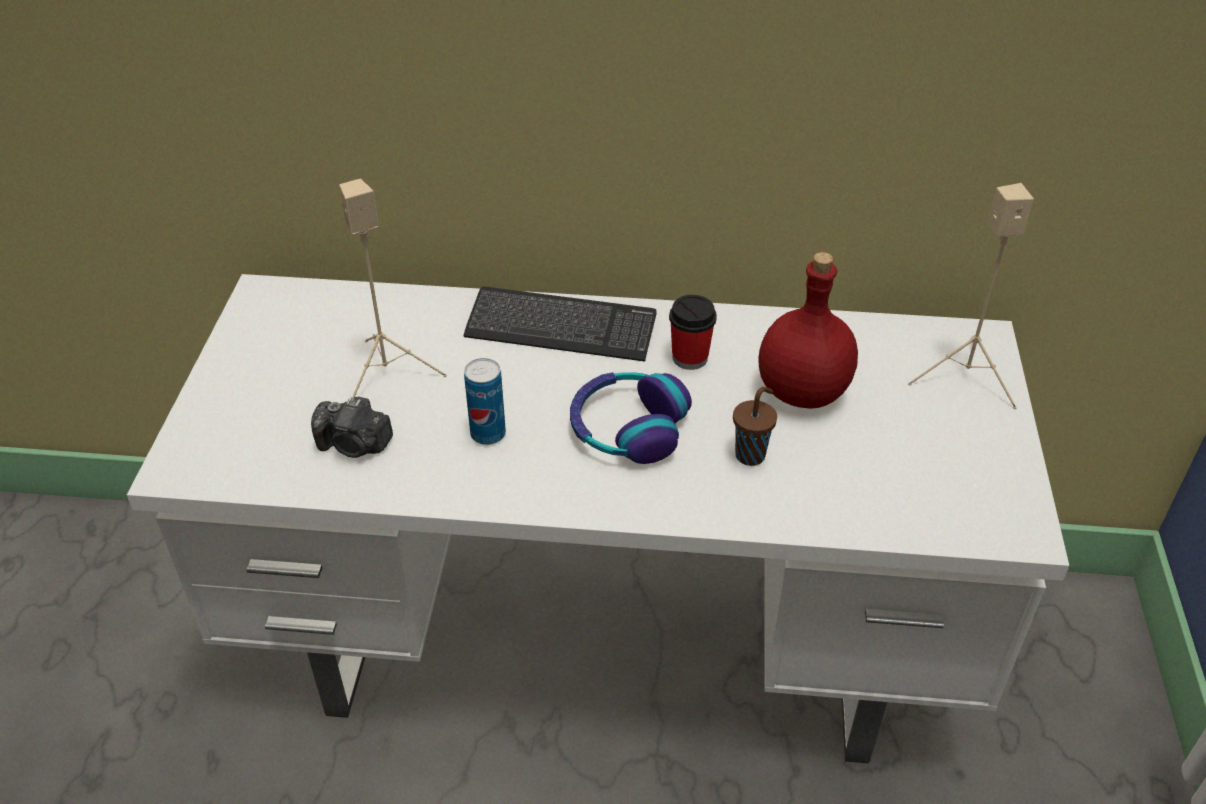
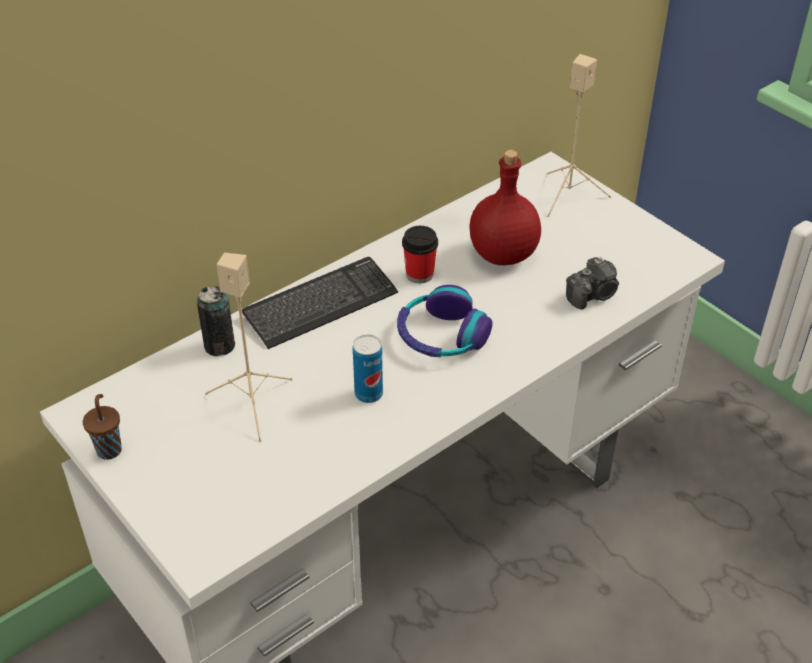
camera: 45 degrees left, 0 degrees up
(354, 445) = (297, 458): camera -> camera (593, 295)
(431, 309) = (219, 346): none -> can
(751, 454) = (523, 305): brown cup -> brown cup (109, 449)

